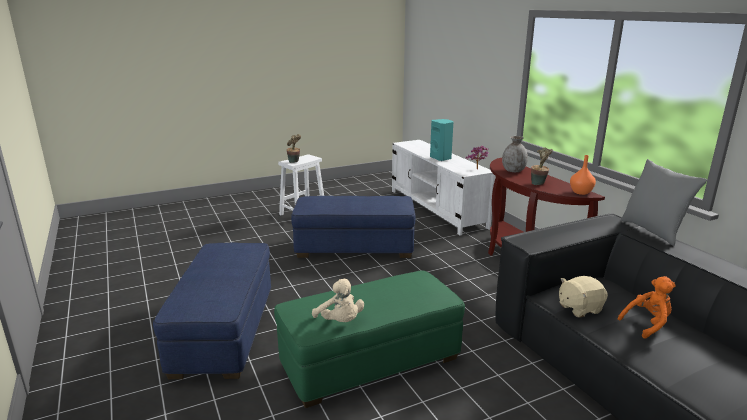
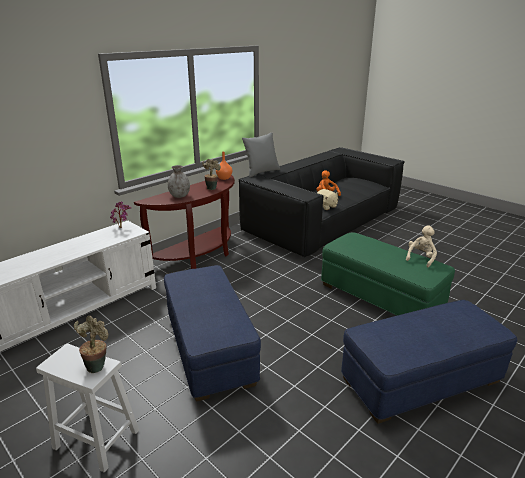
camera: 110 degrees left, 5 degrees up
(441, 158) = (75, 249): turquoise speaker -> none

